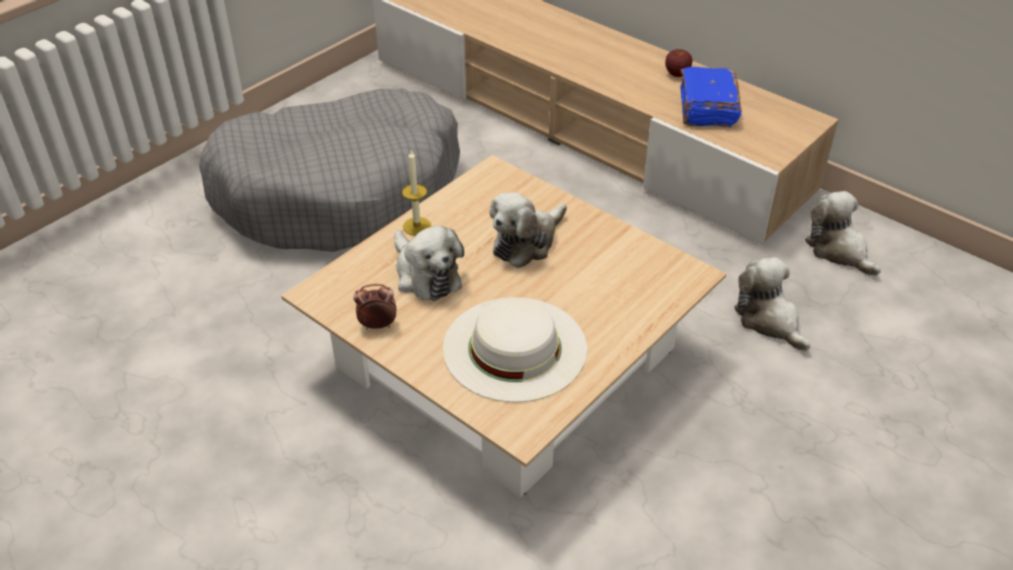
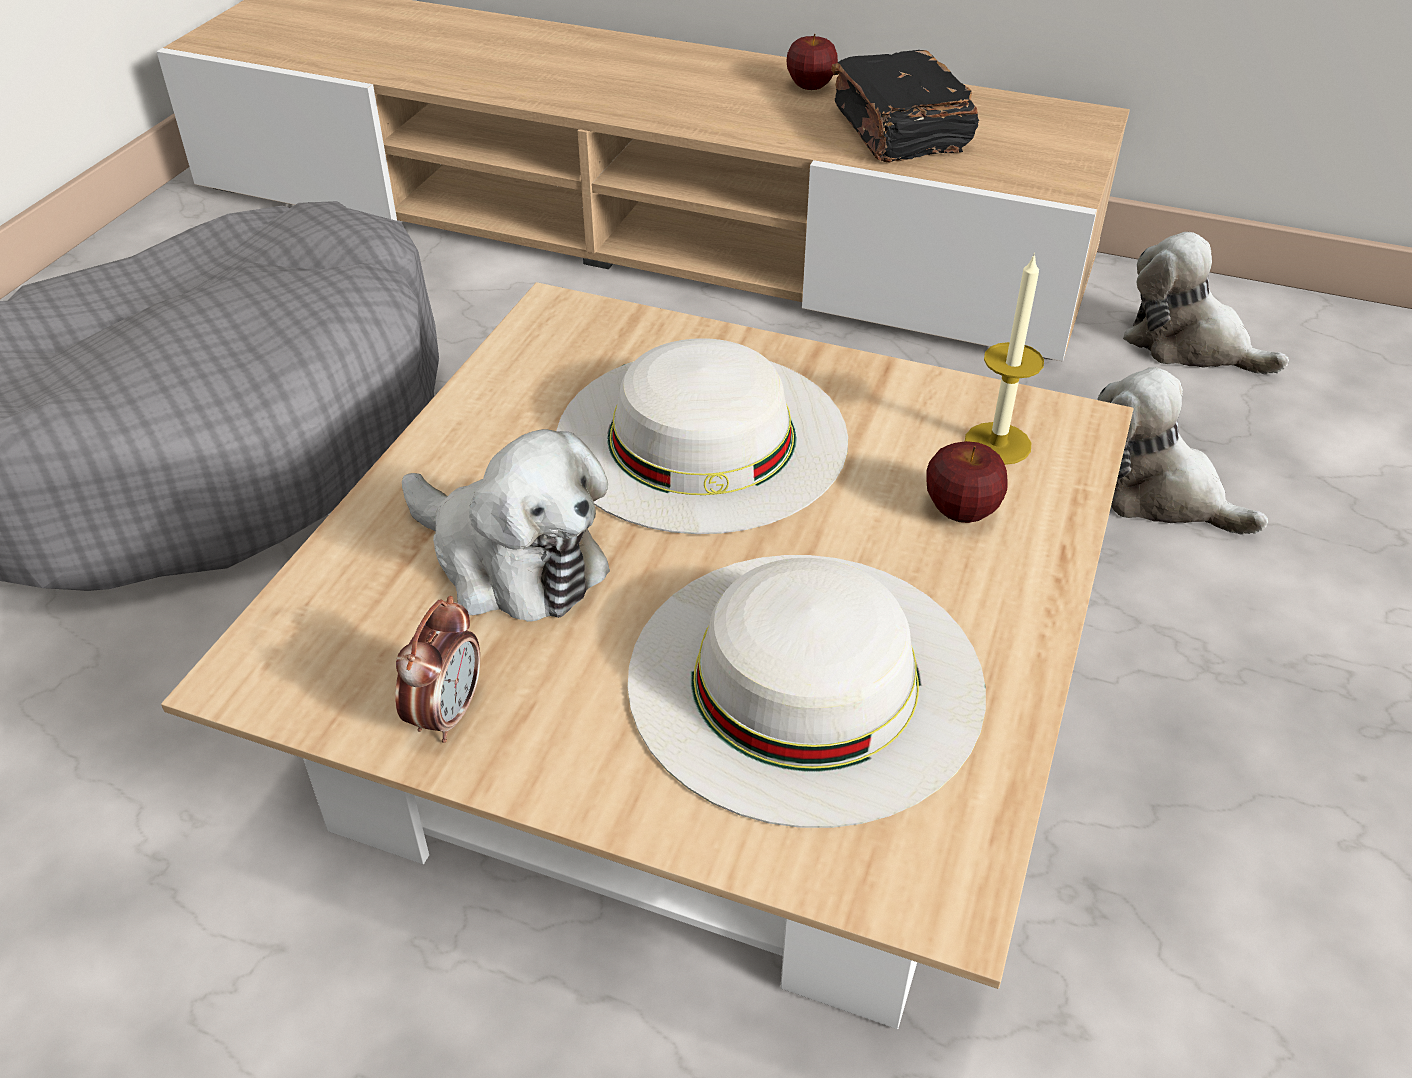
camera: 20 degrees left, 0 degrees up
(377, 325) = (447, 714): alarm clock -> alarm clock turned 135 degrees clockwise
(417, 226) = (440, 458): candle -> candle (997, 443)
(527, 242) = (702, 437): plush toy -> white hat
(617, 299) = (961, 511): none -> apple
(706, 109) = (900, 131): blue book -> black book

